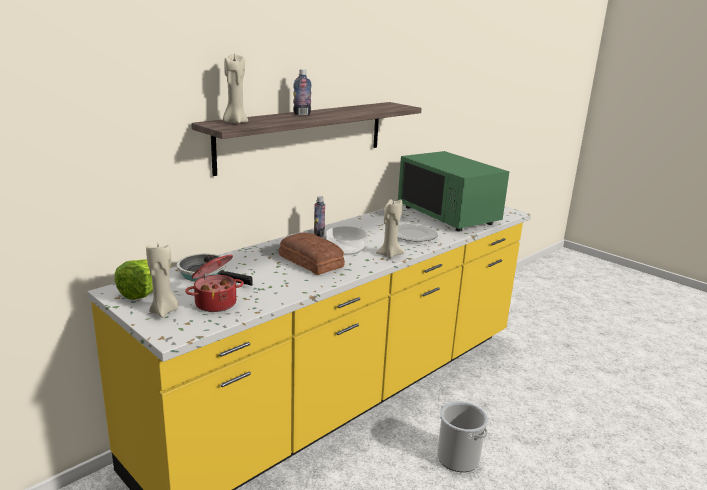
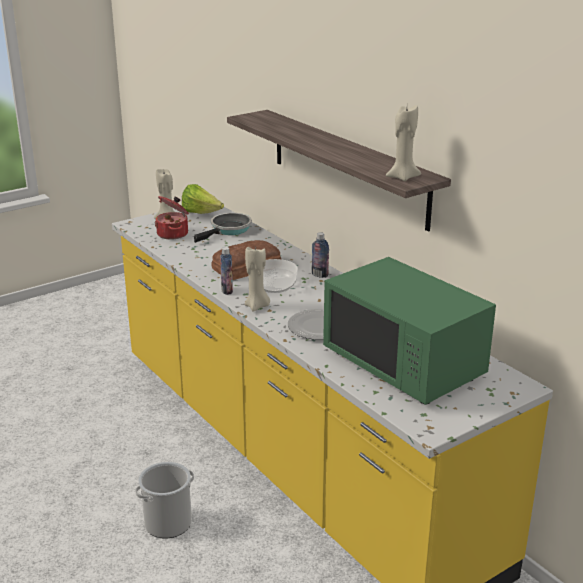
camera: 100 degrees right, 5 degrees up
(235, 122) = (267, 119): beige candle -> beige candle (402, 177)
(302, 114) = (319, 138): bottle -> bottle (227, 291)
(448, 215) = (404, 365): green microwave -> green microwave turned 105 degrees counterclockwise

